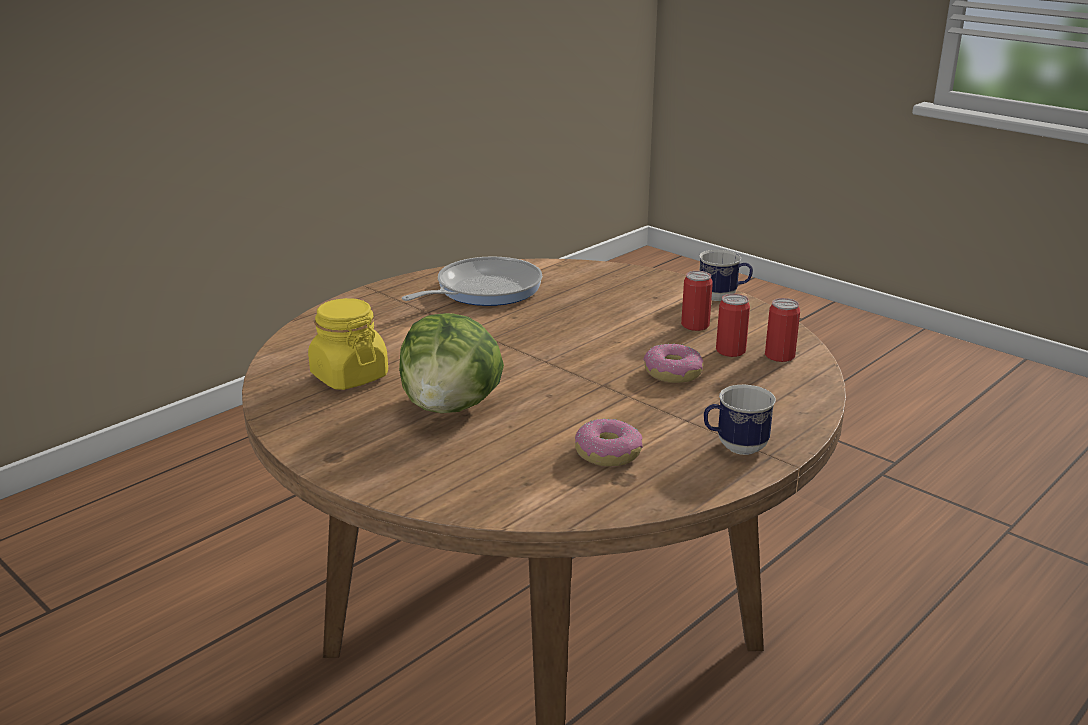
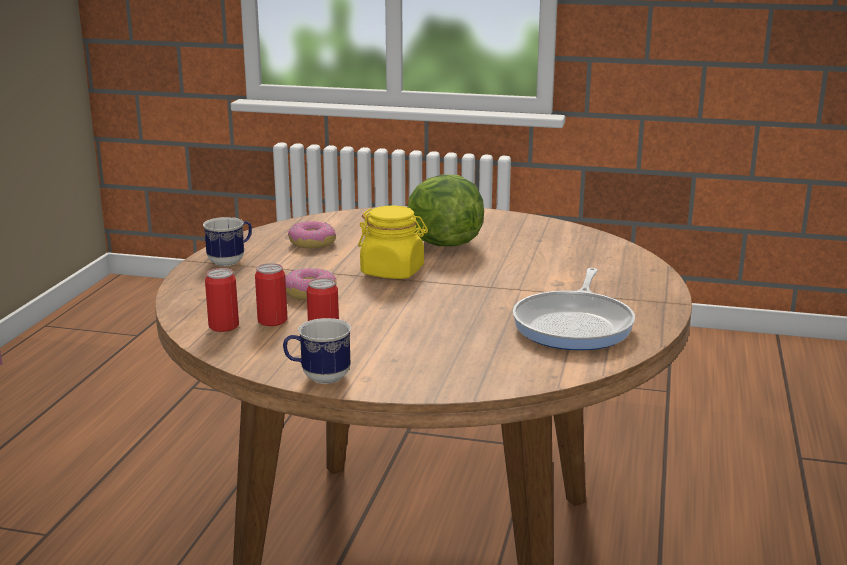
camera: 150 degrees right, 5 degrees down
(349, 376) = (541, 244): yellow jar -> yellow jar (393, 272)

